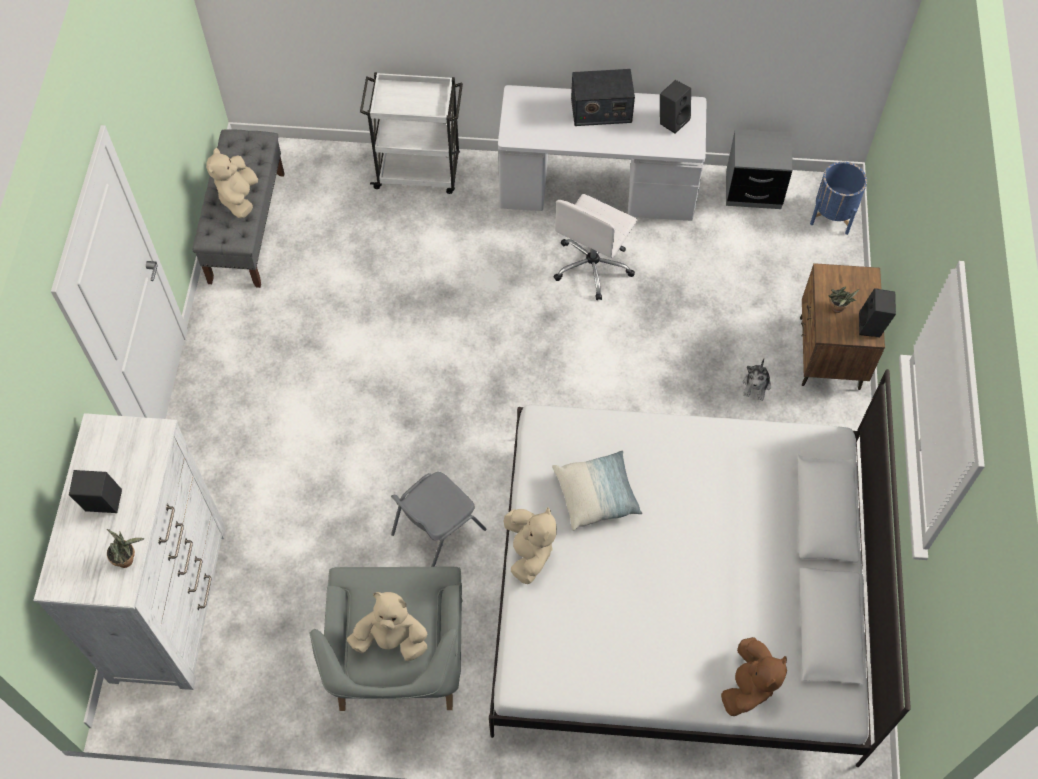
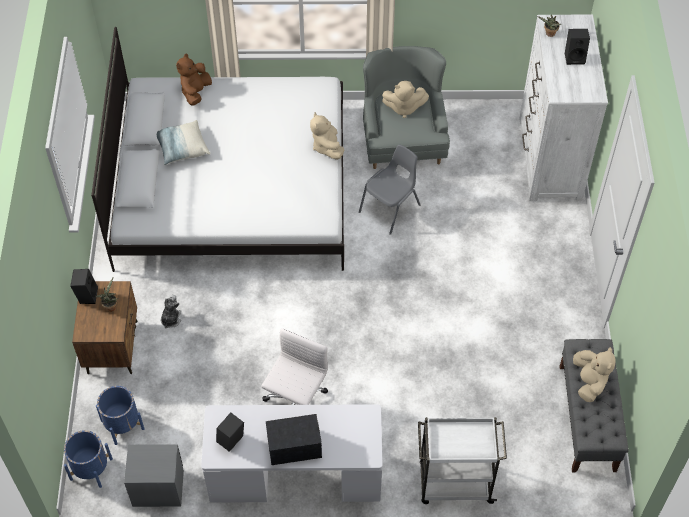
camera: 175 degrees right, 5 degrees down
(596, 495) = (286, 180): pillow -> pillow (182, 148)
(803, 259) = (122, 424): none -> blue planter

